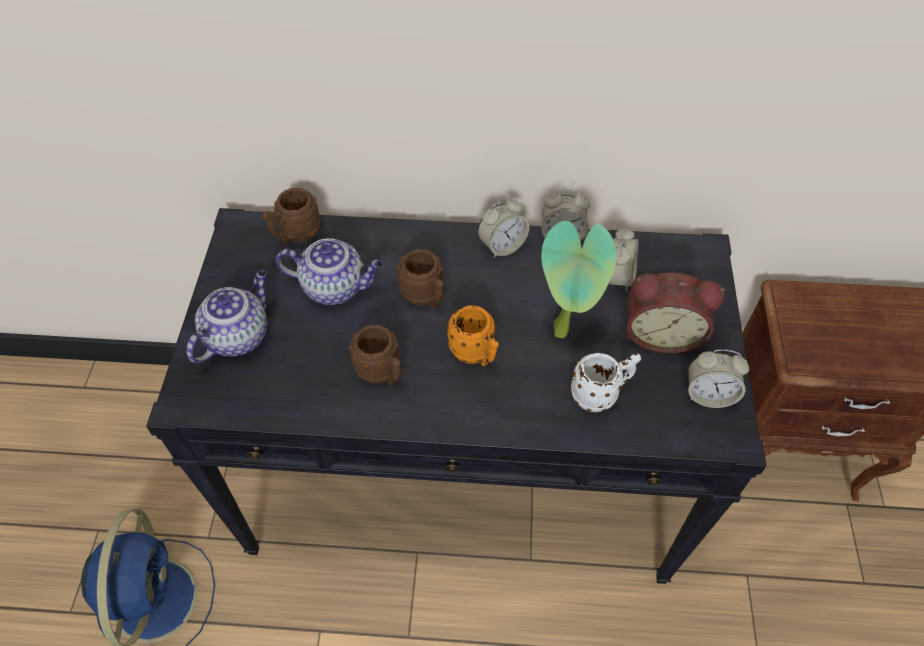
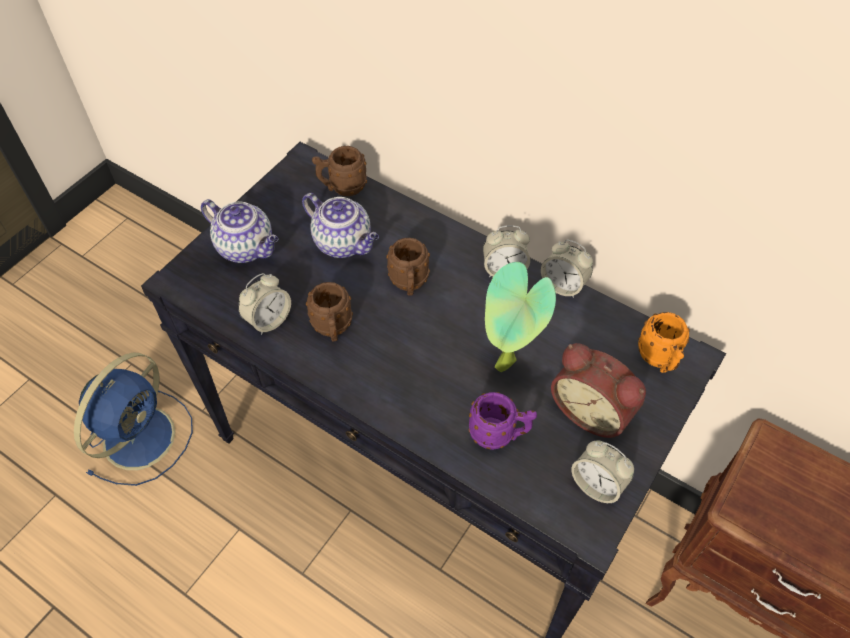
camera: 30 degrees right, 0 degrees up
(238, 335) = (247, 248): teapot -> teapot turned 60 degrees clockwise
(476, 355) = (417, 350): orange mug -> orange mug (659, 360)
(600, 394) = (499, 435): white mug -> purple mug
(619, 277) = (589, 344): alarm clock -> alarm clock (268, 320)

